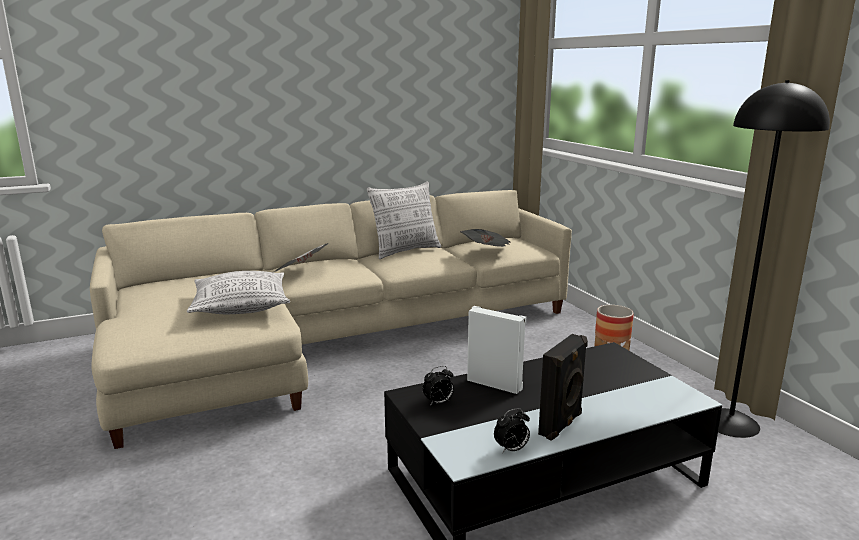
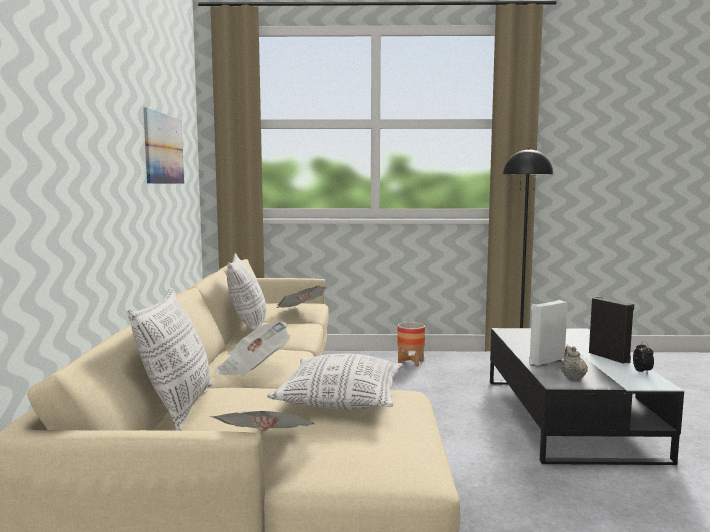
camera: 65 degrees left, 10 degrees down
(146, 303) = (265, 448): none -> newspaper
(214, 274) = (178, 407): none -> pillow
(422, 79) = (164, 149): none -> picture
(438, 403) = (572, 377): alarm clock -> beige teapot

